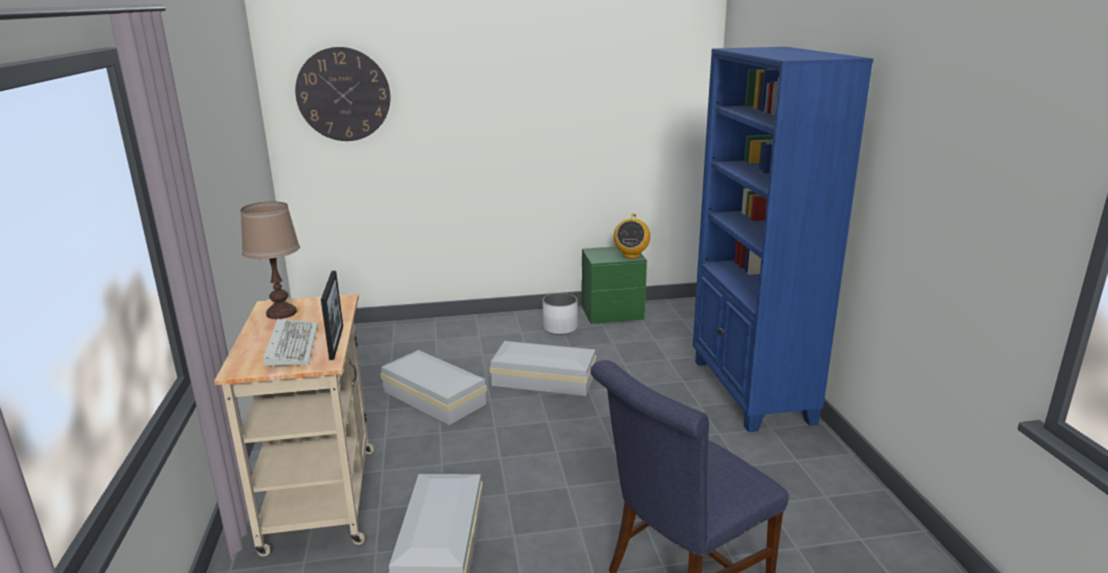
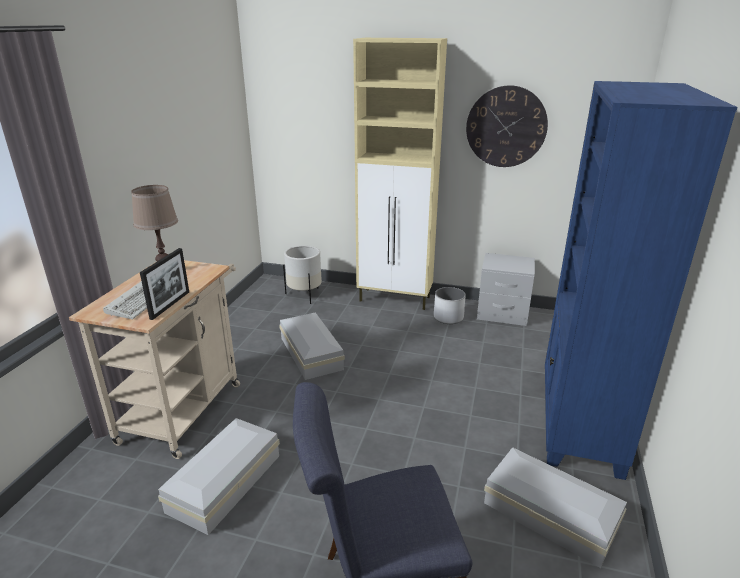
camera: 25 degrees right, 5 degrees up
(343, 94) = (303, 100): wall clock -> wall clock (506, 127)
(373, 340) = (304, 295): none -> white planter
(488, 322) = (395, 299): none -> beige cabinet
(542, 378) = (402, 359): white storage box -> white storage box (548, 512)
(612, 313) = (502, 314): green nightstand -> grey nightstand
(631, 255) = (523, 267): radio -> none

